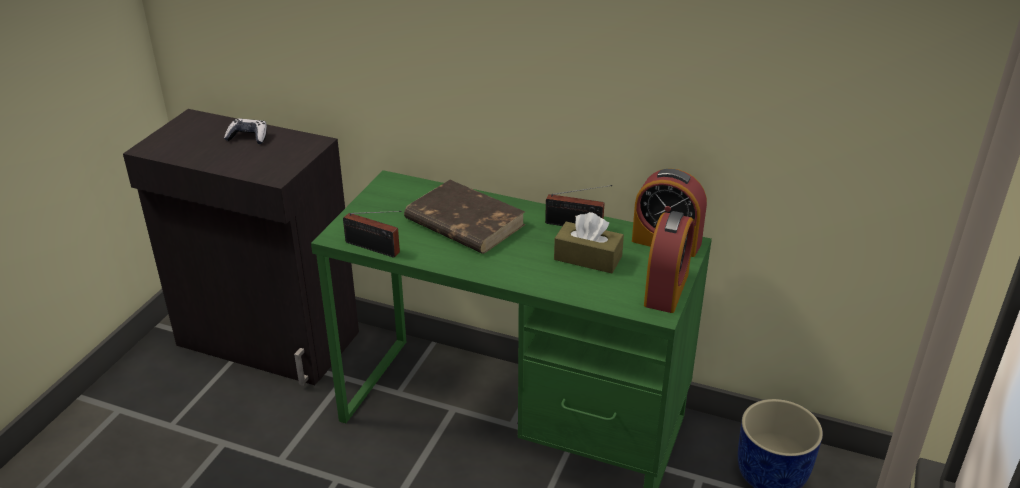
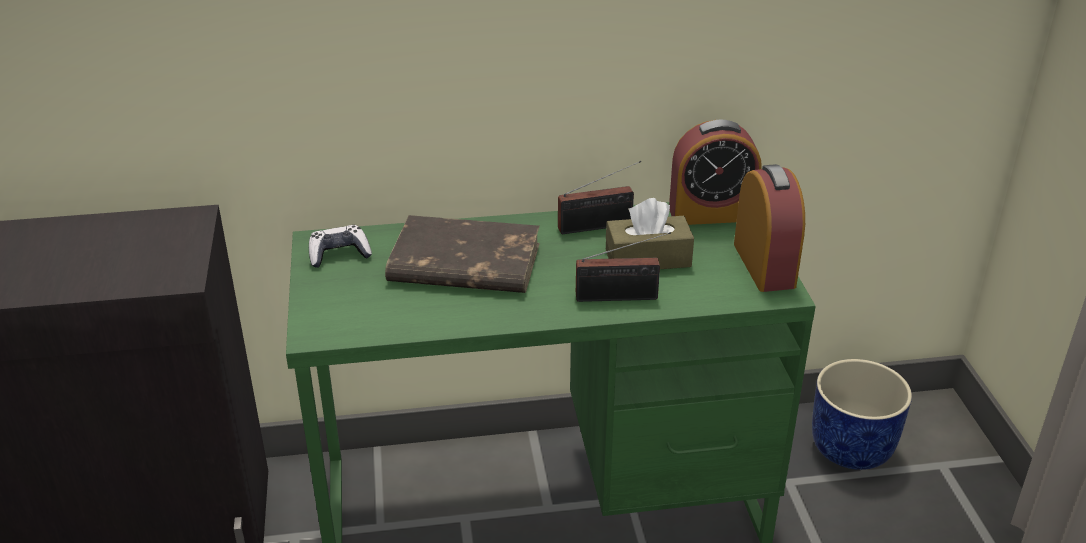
camera: 30 degrees left, 0 degrees up
(248, 137) = (83, 238): game controller -> game controller (339, 254)
(375, 249) = (382, 332): radio -> radio (621, 297)

